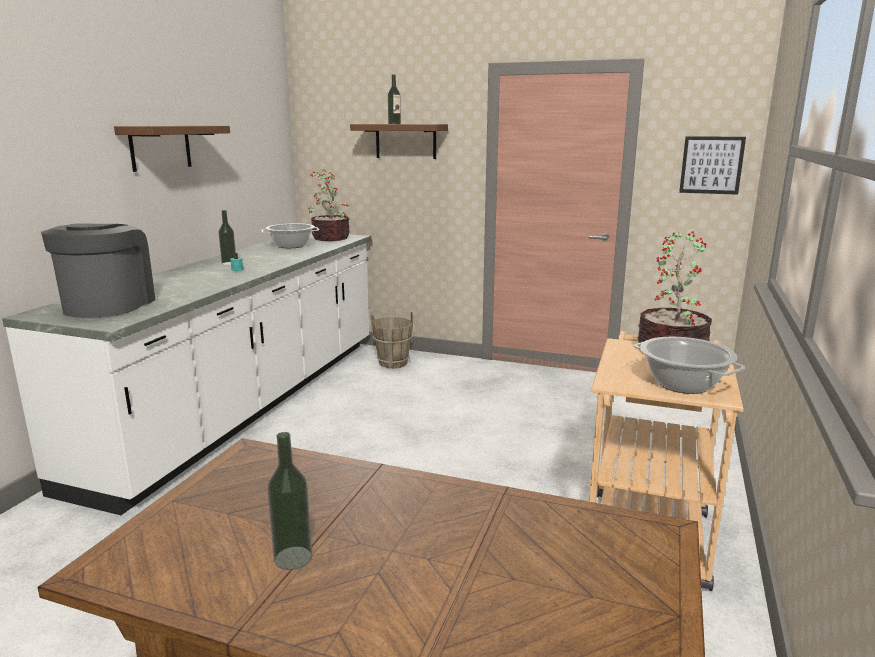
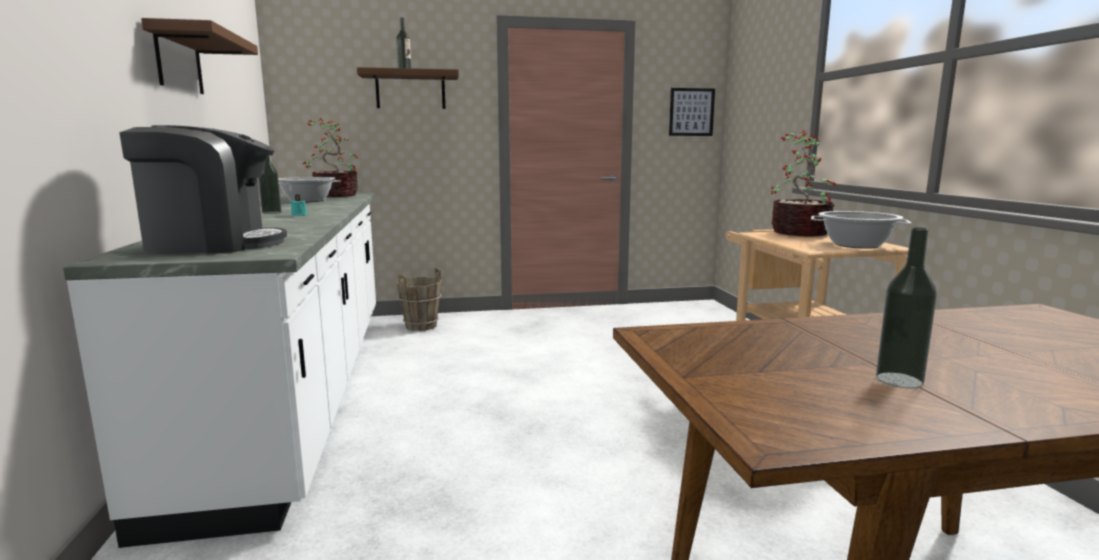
camera: 30 degrees left, 5 degrees down
(108, 305) = (213, 244): coffee machine -> coffee machine turned 105 degrees clockwise

